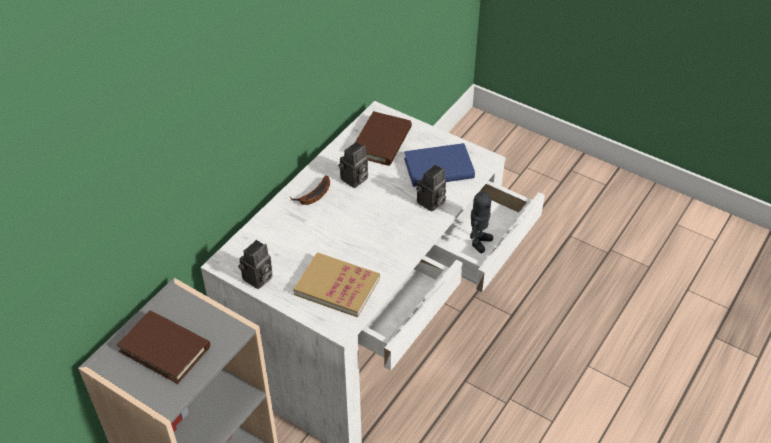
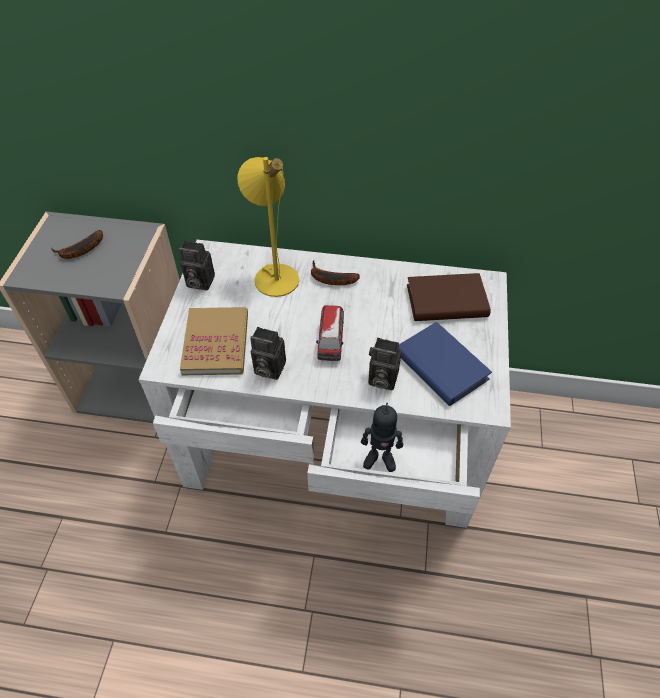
camera: 65 degrees right, 5 degrees up
(165, 349) = (80, 251): brown book -> banana
(283, 227) = (274, 273): none -> yellow table lamp
(354, 180) = (373, 301): camera -> camera (267, 368)
(380, 218) = (331, 342): none -> toy car

